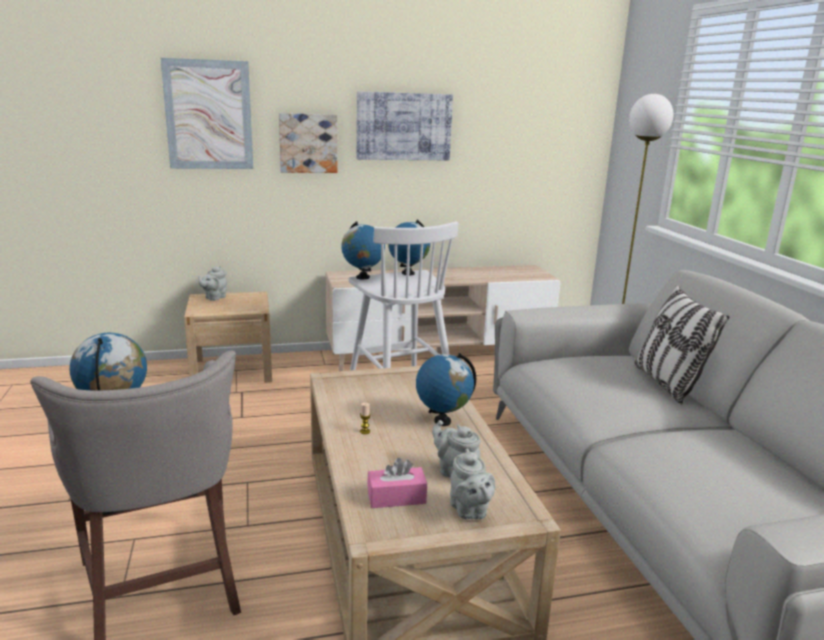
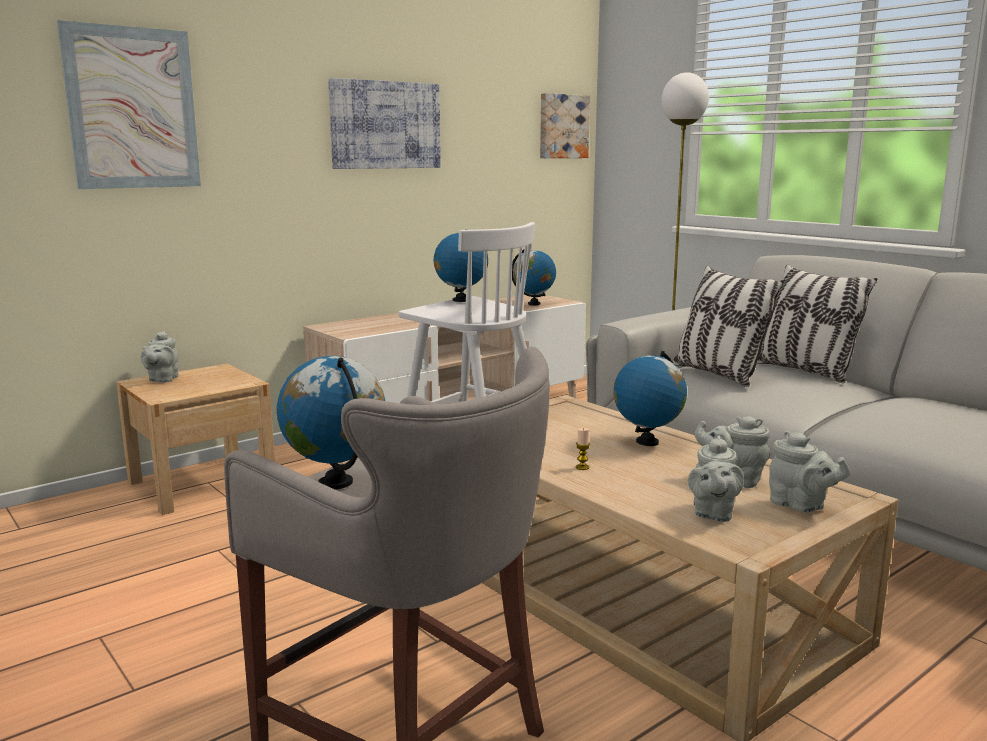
camera: 25 degrees left, 5 degrees down
(308, 143) = (270, 148): picture -> picture (562, 126)
(362, 277) = (416, 309): globe -> globe (534, 304)
(396, 497) = (712, 513): pink tissue box -> grey teapot
(582, 371) = (718, 374): none -> pillow

